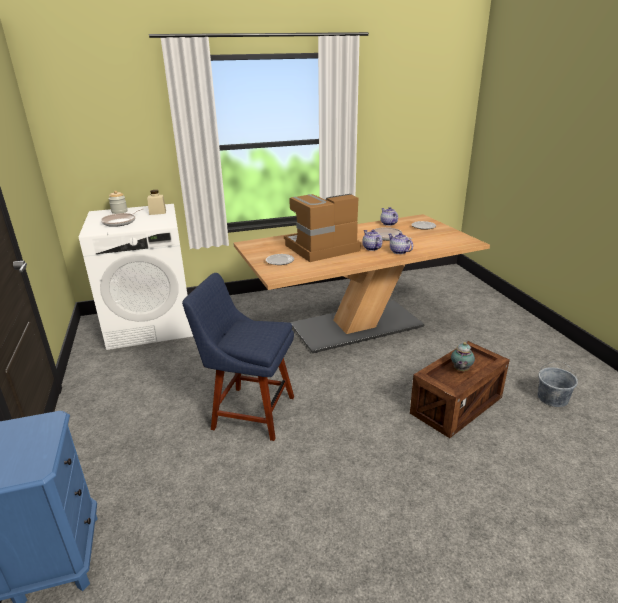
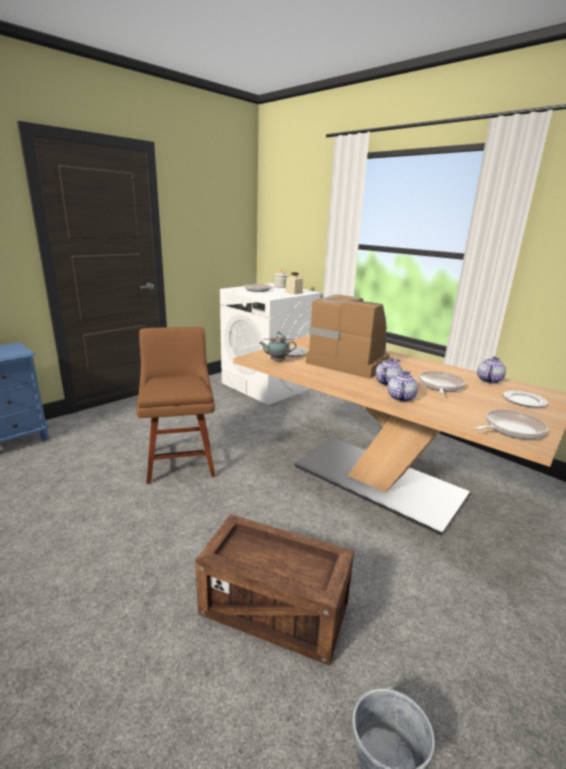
camera: 60 degrees right, 5 degrees down
(249, 411) = (180, 460): blue chair -> brown chair
(455, 241) = (511, 429): none -> frying pan
(460, 370) = (270, 556): teapot -> teapot (276, 361)

